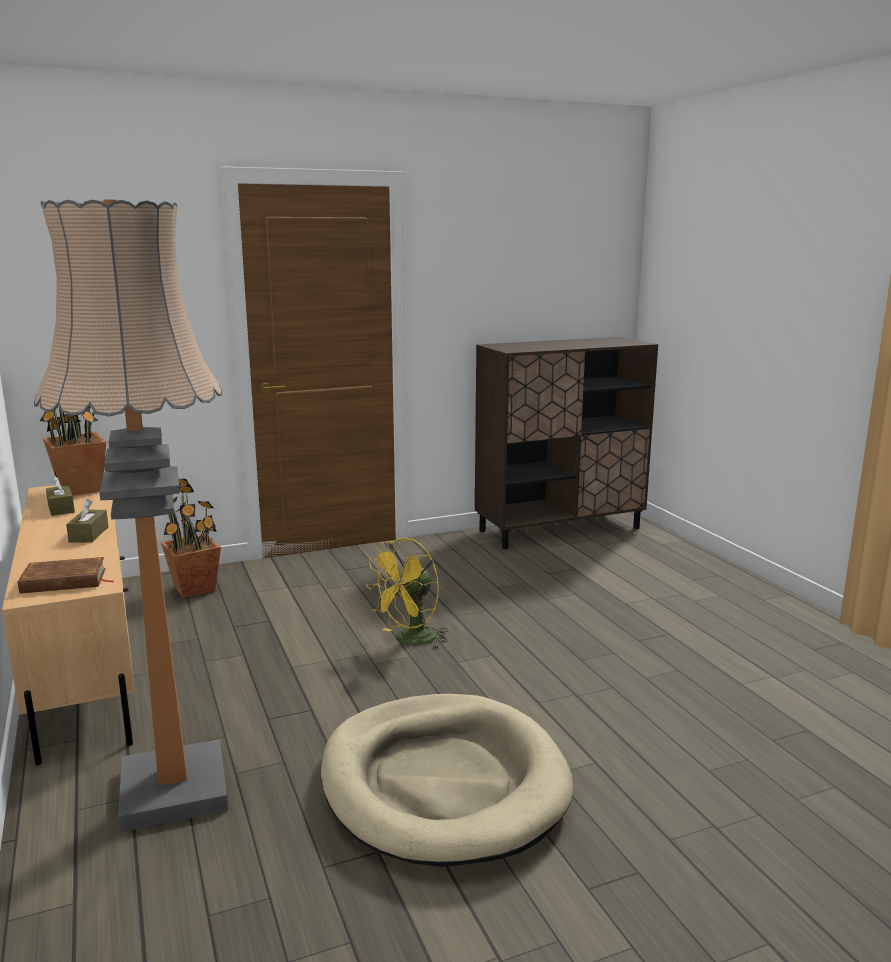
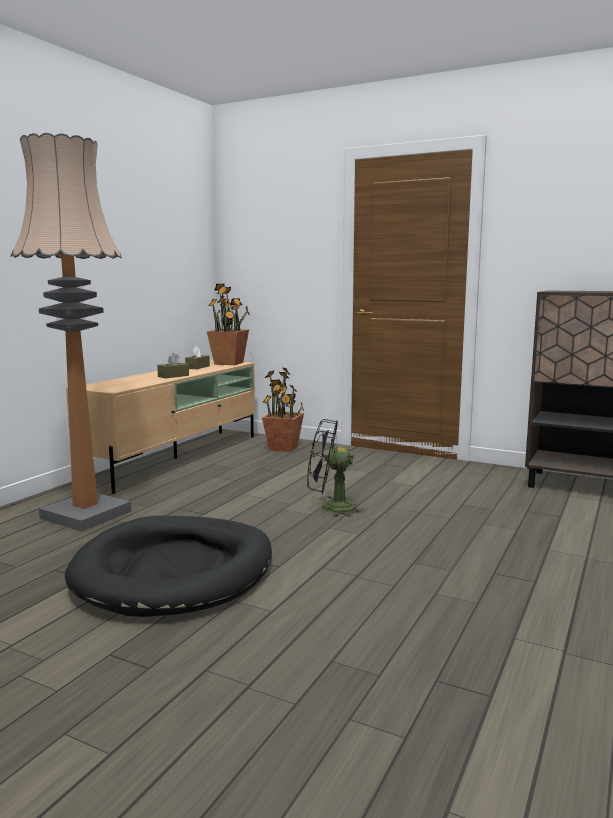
camera: 50 degrees right, 5 degrees down
(64, 581) = (110, 386): brown book -> none
(410, 640) = (330, 507): yellow fan -> black fan
(443, 783) = (175, 571): beige dog bed -> black dog bed

